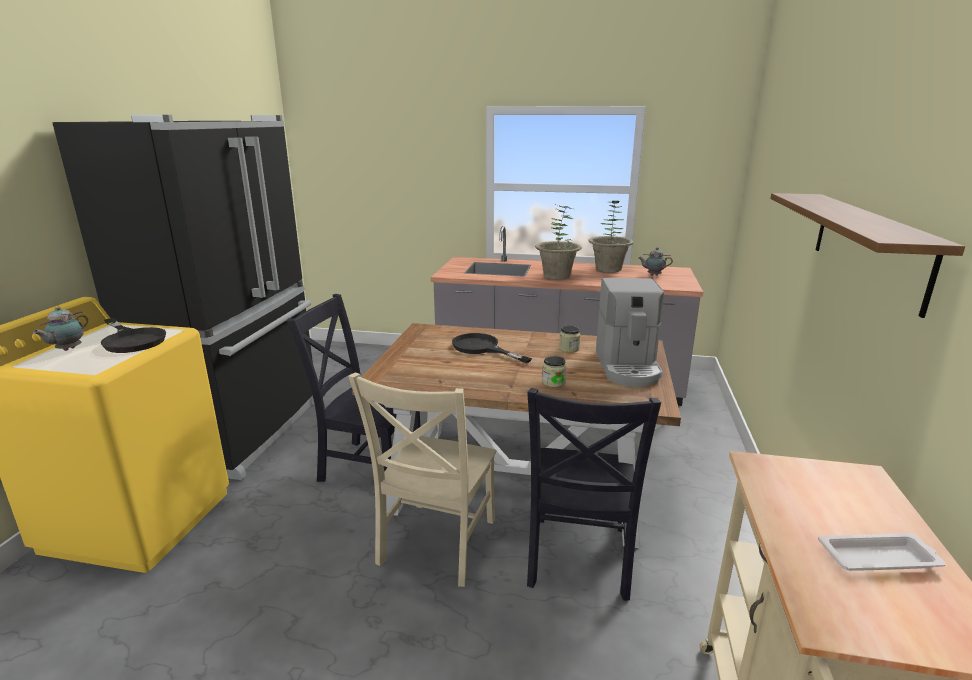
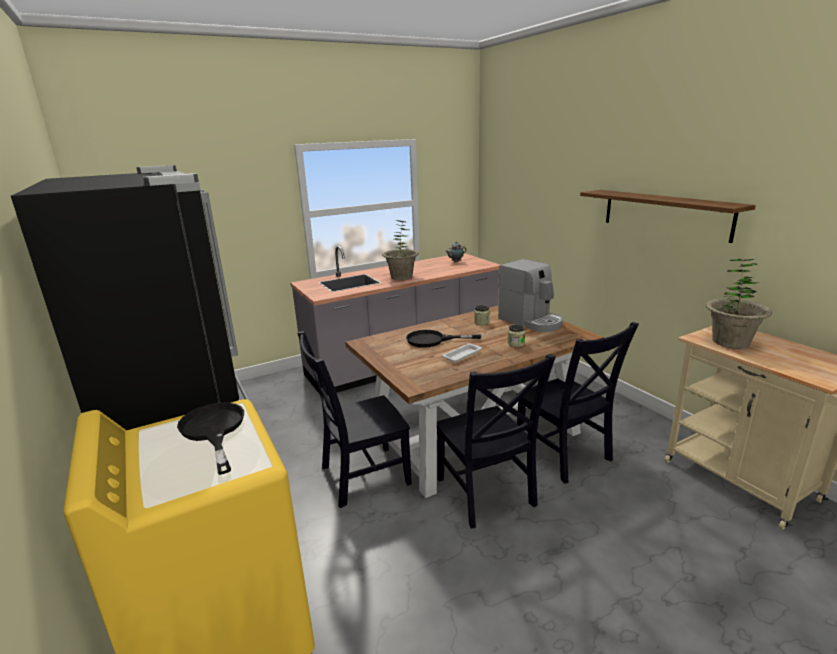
camera: 40 degrees left, 0 degrees up
(67, 350) = (166, 467): teapot -> none
(132, 340) = (214, 430): black frying pan -> black frying pan turned 120 degrees counterclockwise
(435, 545) = (486, 495): beige chair -> black chair
(608, 269) = (422, 264): potted plant -> potted plant (730, 342)
(879, 558) = (789, 353): white tray -> white tray (462, 355)

